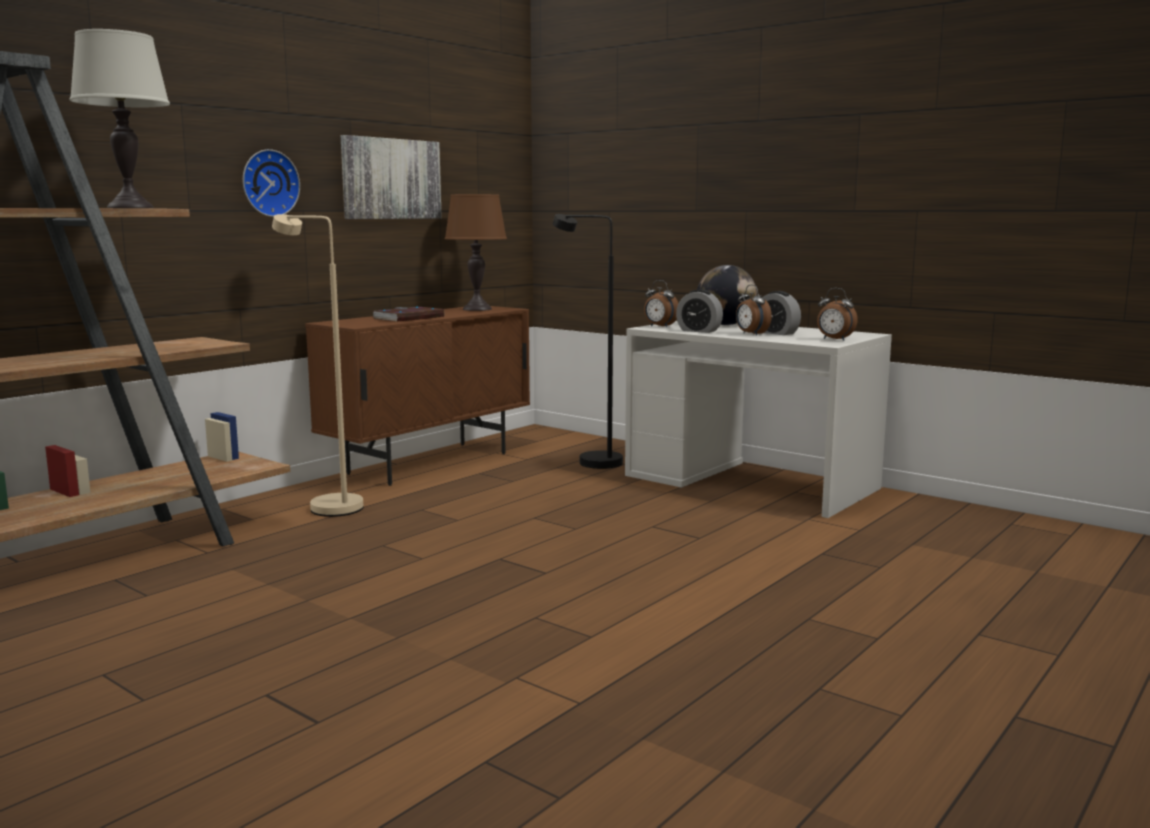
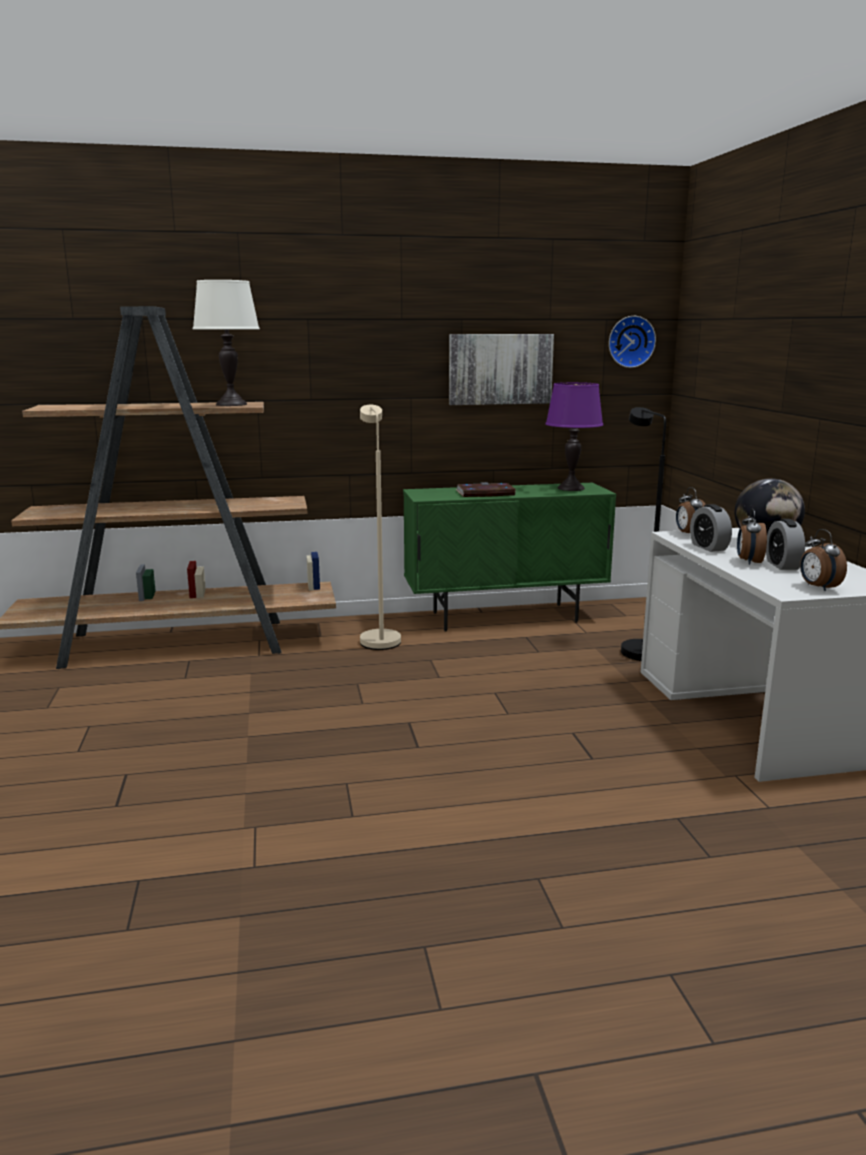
camera: 40 degrees right, 5 degrees up
(268, 183) = (378, 377): wall clock -> wall clock (630, 341)
(429, 463) = (505, 617): brown cabinet -> green cabinet
(477, 309) = (571, 488): brown table lamp -> purple table lamp

